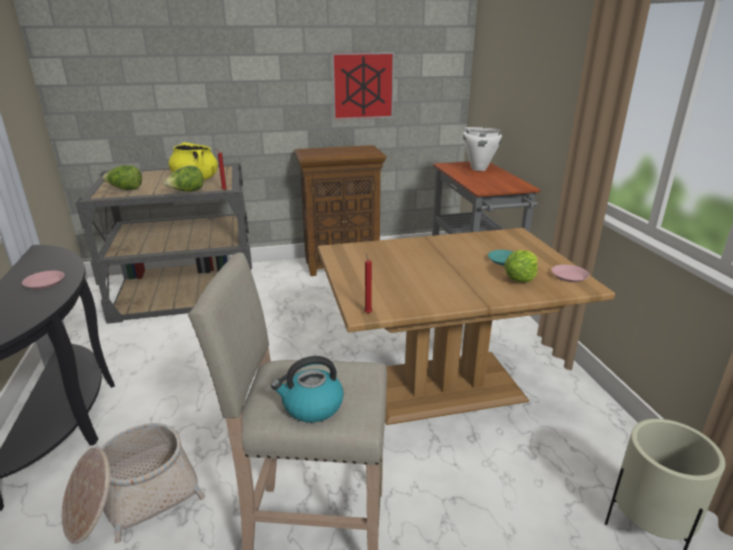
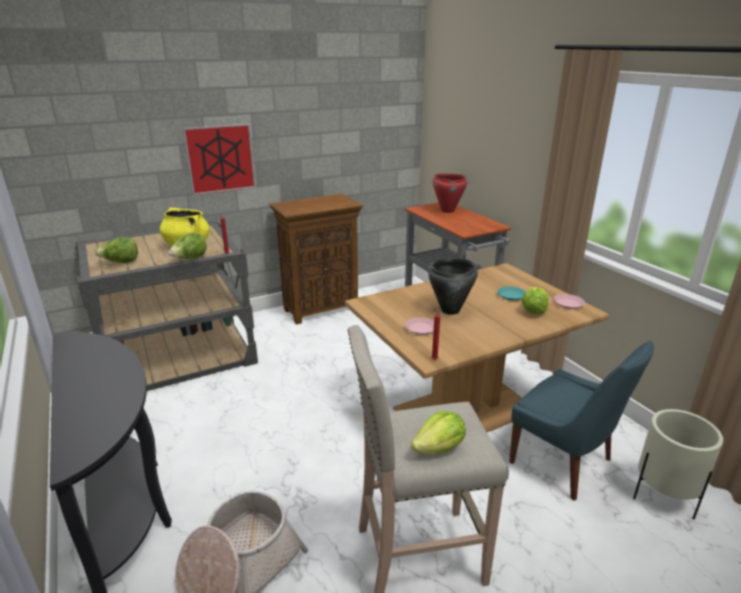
camera: 15 degrees left, 0 degrees up
(44, 282) = (105, 373): pink plate -> pink plate (420, 328)
(311, 406) = (439, 448): kettle -> lettuce
(363, 86) = (329, 139): picture -> picture (220, 159)
(422, 267) = (450, 310): none -> black cooking pot
(478, 169) = (447, 211): white cooking pot -> red cooking pot
(534, 464) = (564, 463): none -> blue chair

